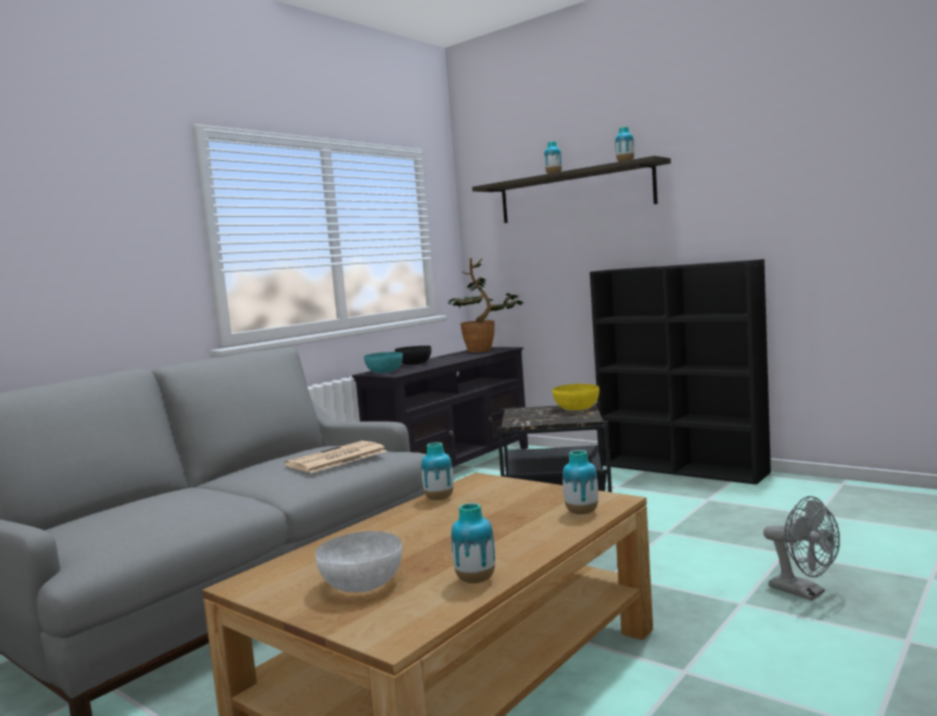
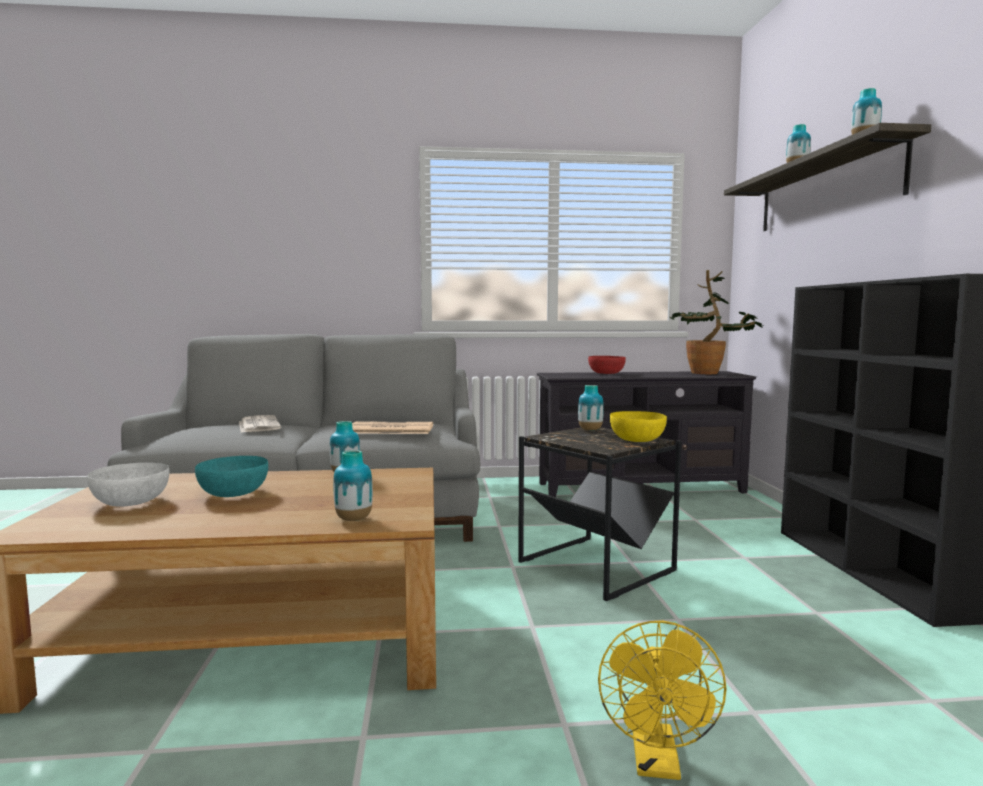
camera: 45 degrees right, 0 degrees up
(165, 498) = (258, 425): none -> newspaper
(385, 371) = (562, 374): turquoise bowl -> turquoise bowl (234, 493)
(414, 364) = (605, 373): black bowl -> red bowl
(475, 580) = (149, 527): vase -> vase (590, 430)
(804, 592) = (657, 763): grey fan -> yellow fan

